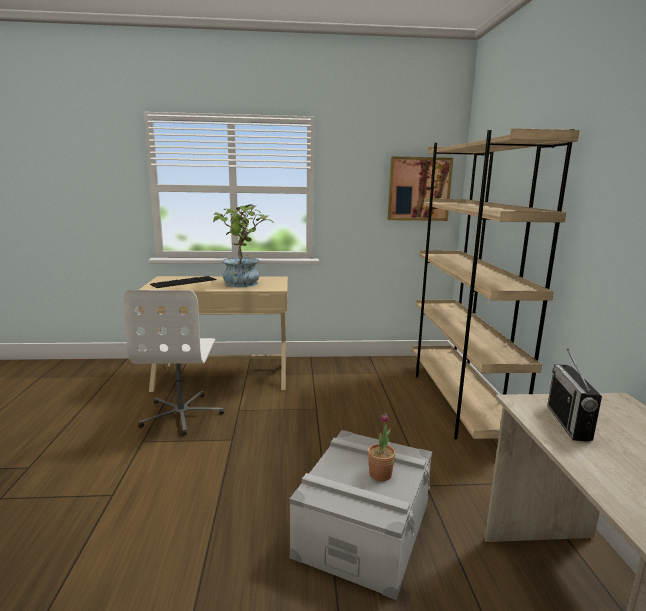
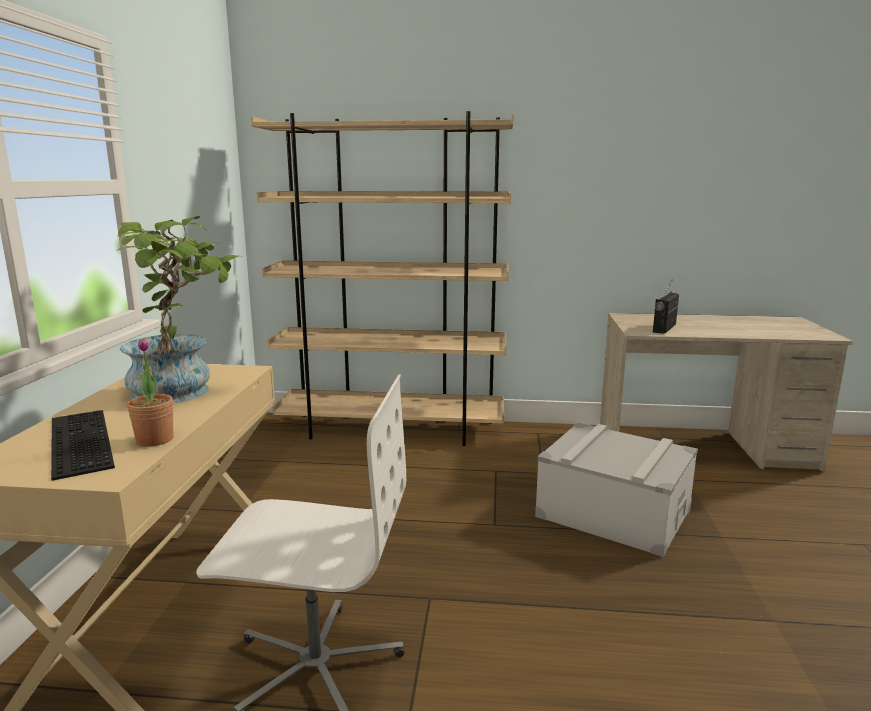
camera: 80 degrees left, 0 degrees up
(380, 474) = (620, 446): potted plant -> potted plant (155, 440)
(419, 189) = (215, 179): picture -> none
(568, 422) = (664, 328): radio -> radio turned 105 degrees clockwise

